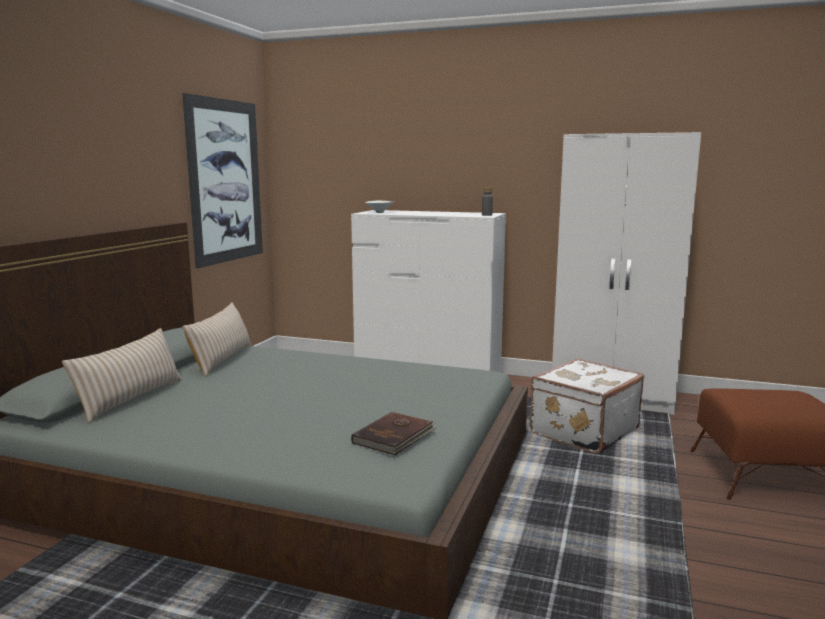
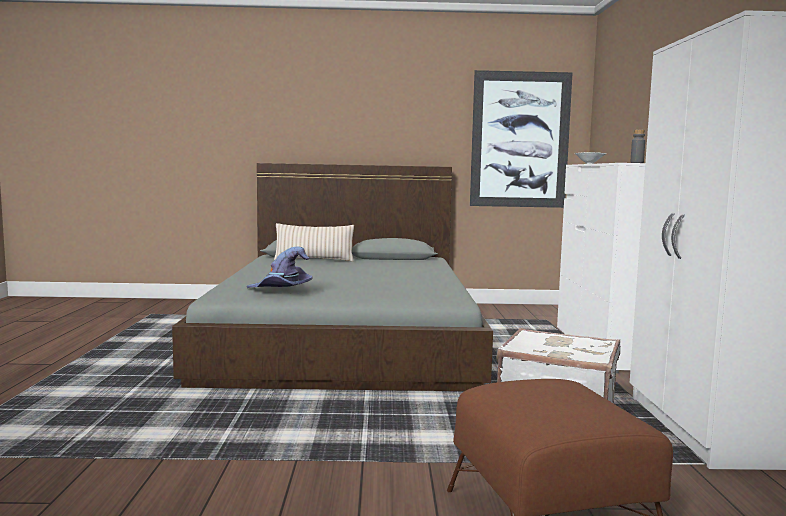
camera: 70 degrees right, 5 degrees down
(222, 359) = (402, 262): beige pillow -> none
(395, 436) = (281, 290): brown book -> purple hat

